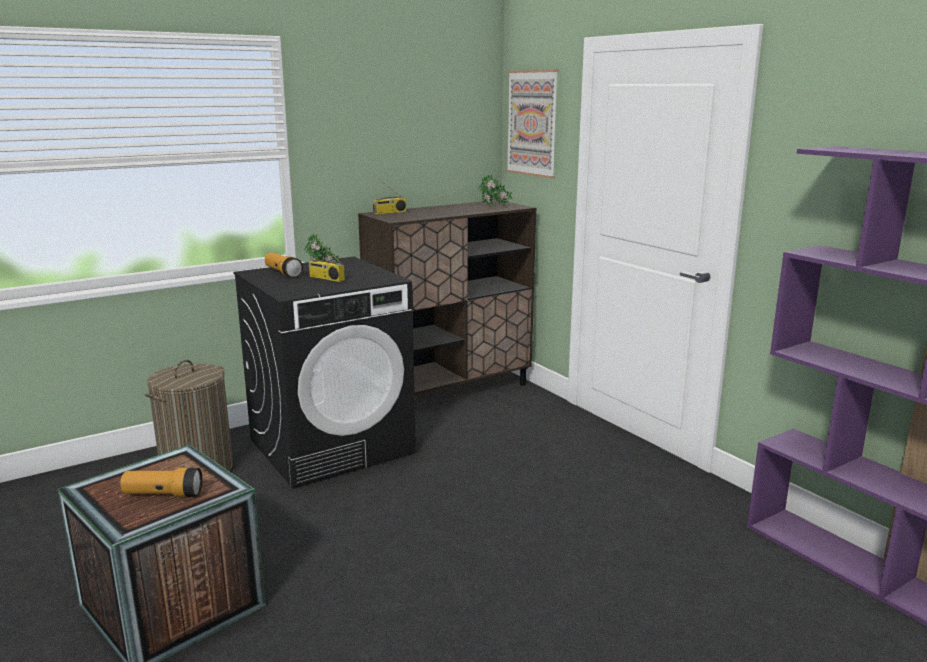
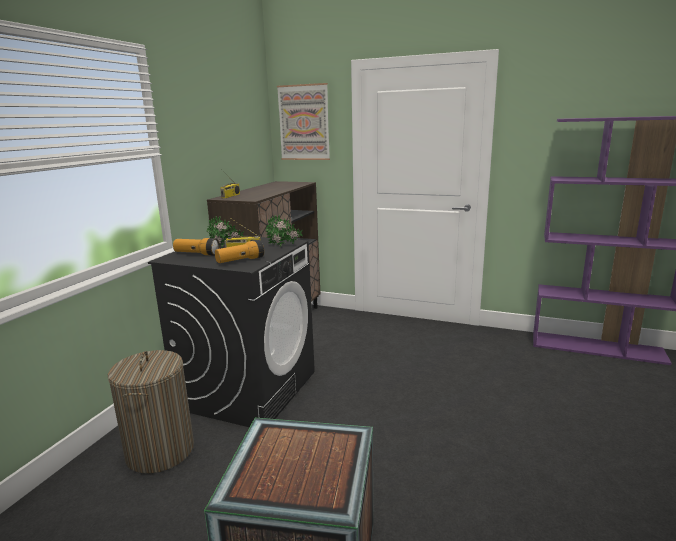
camera: 35 degrees left, 0 degrees up
(163, 494) = (315, 465): flashlight -> flashlight (240, 261)
(494, 207) = (289, 184): potted plant -> potted plant (284, 246)

